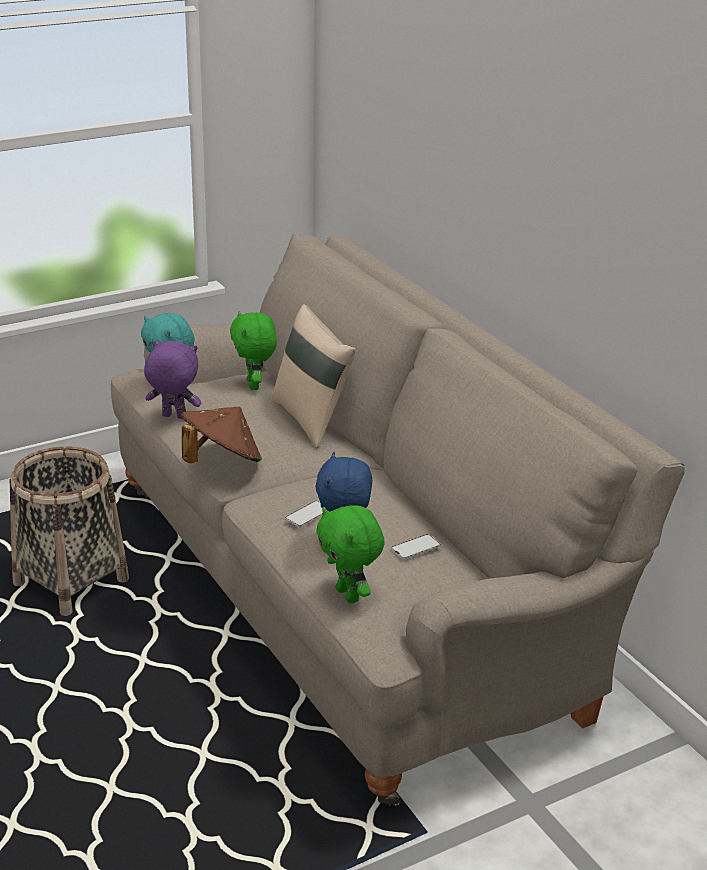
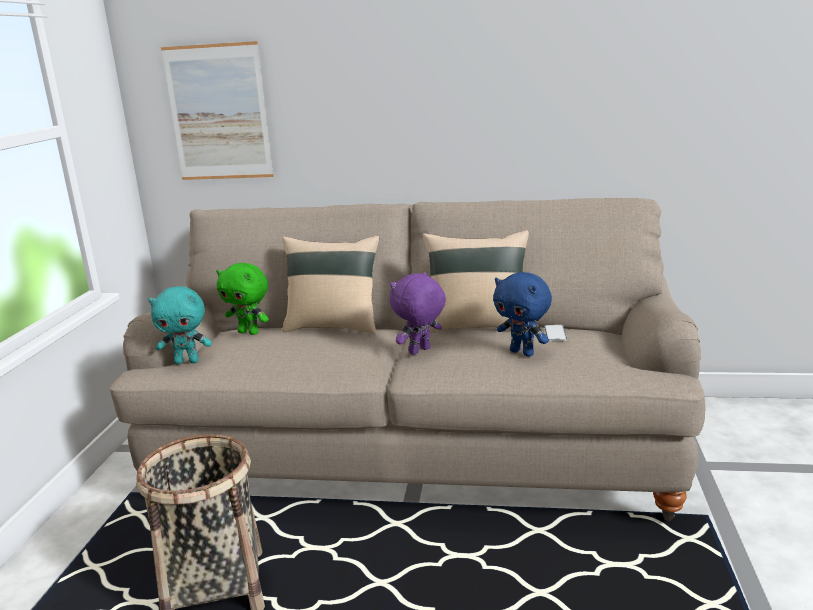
camera: 50 degrees left, 10 degrees down
(173, 417) = (239, 371): purple plush toy -> purple plush toy (420, 351)
(221, 462) = (345, 366): brown hat -> none
(308, 514) = (470, 354): phone -> none
(349, 595) = (589, 370): green plush toy -> none
(368, 132) = (219, 113): none -> picture
(388, 496) = (477, 326): none -> beige pillow

